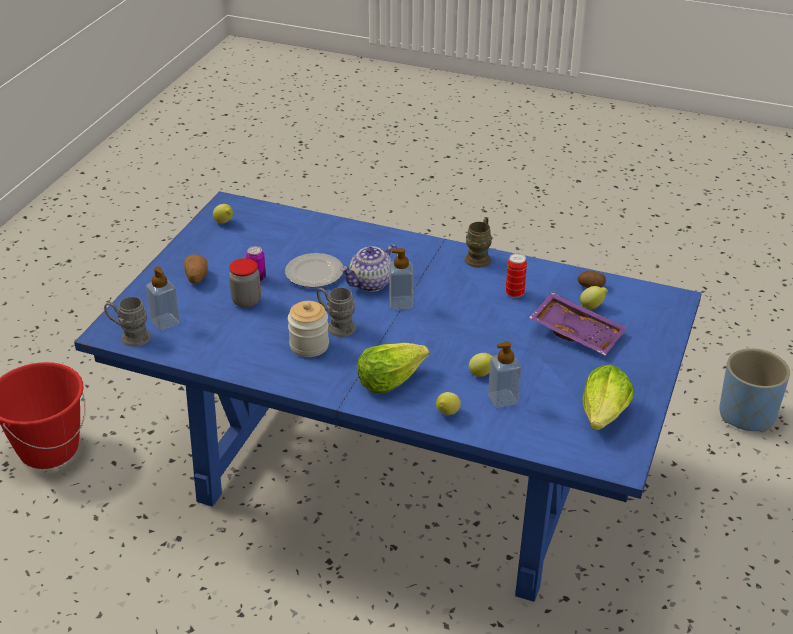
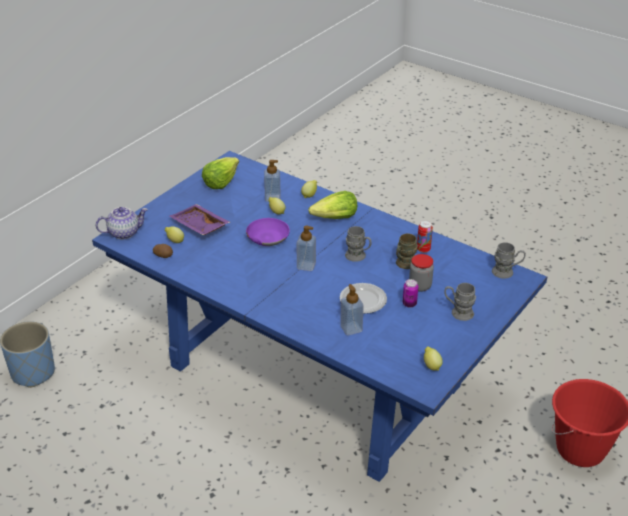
camera: 165 degrees left, 0 degrees up
(165, 322) = (481, 279): soap dispenser -> soap dispenser (351, 328)
(196, 278) = (458, 312): potato -> grey mug
(309, 345) = (381, 246): jar -> none
(371, 283) = (322, 284): teapot -> teapot (124, 233)
(472, 332) = (267, 238): none -> purple bowl
(479, 257) = (227, 293): brown mug -> brown mug (403, 264)
(514, 293) = (221, 259): can -> can (423, 249)

